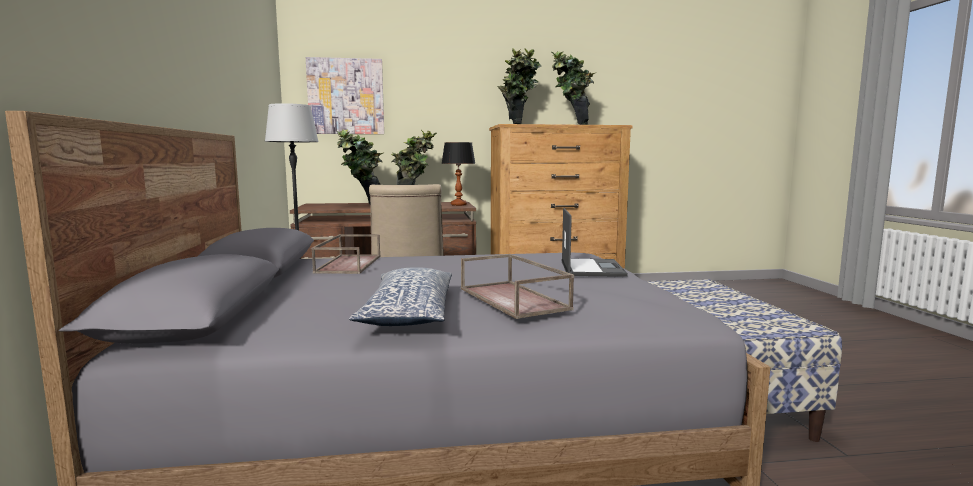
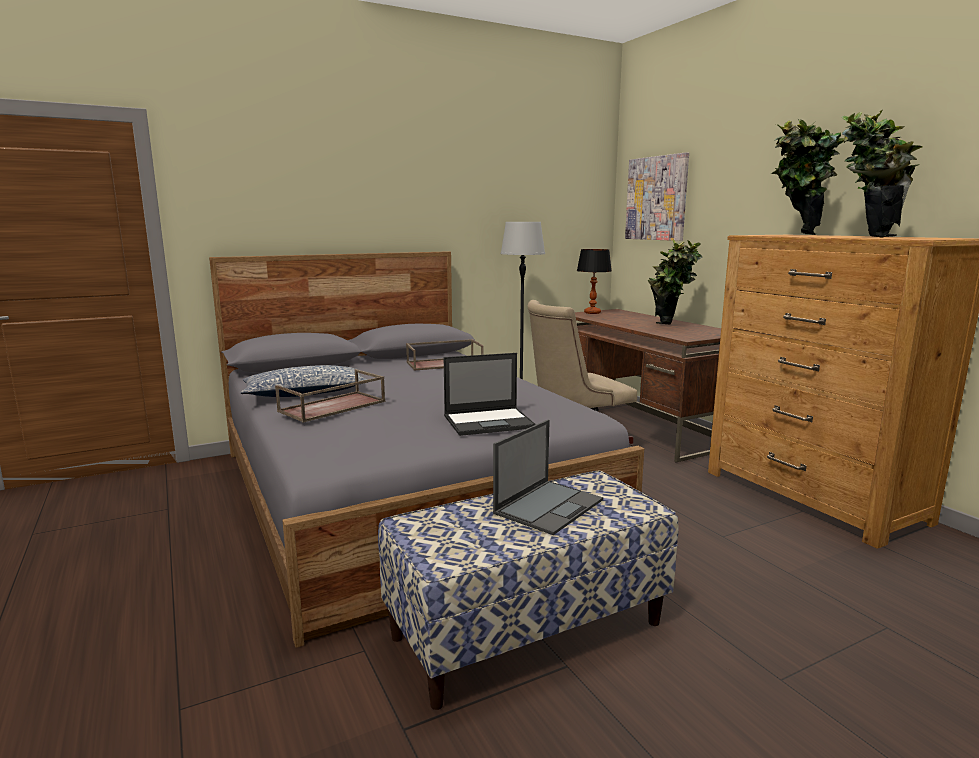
camera: 70 degrees right, 5 degrees up
(362, 206) = (622, 319): potted plant -> none
(458, 205) = (702, 335): table lamp -> table lamp (592, 313)
(703, 297) = (549, 506): none -> laptop

